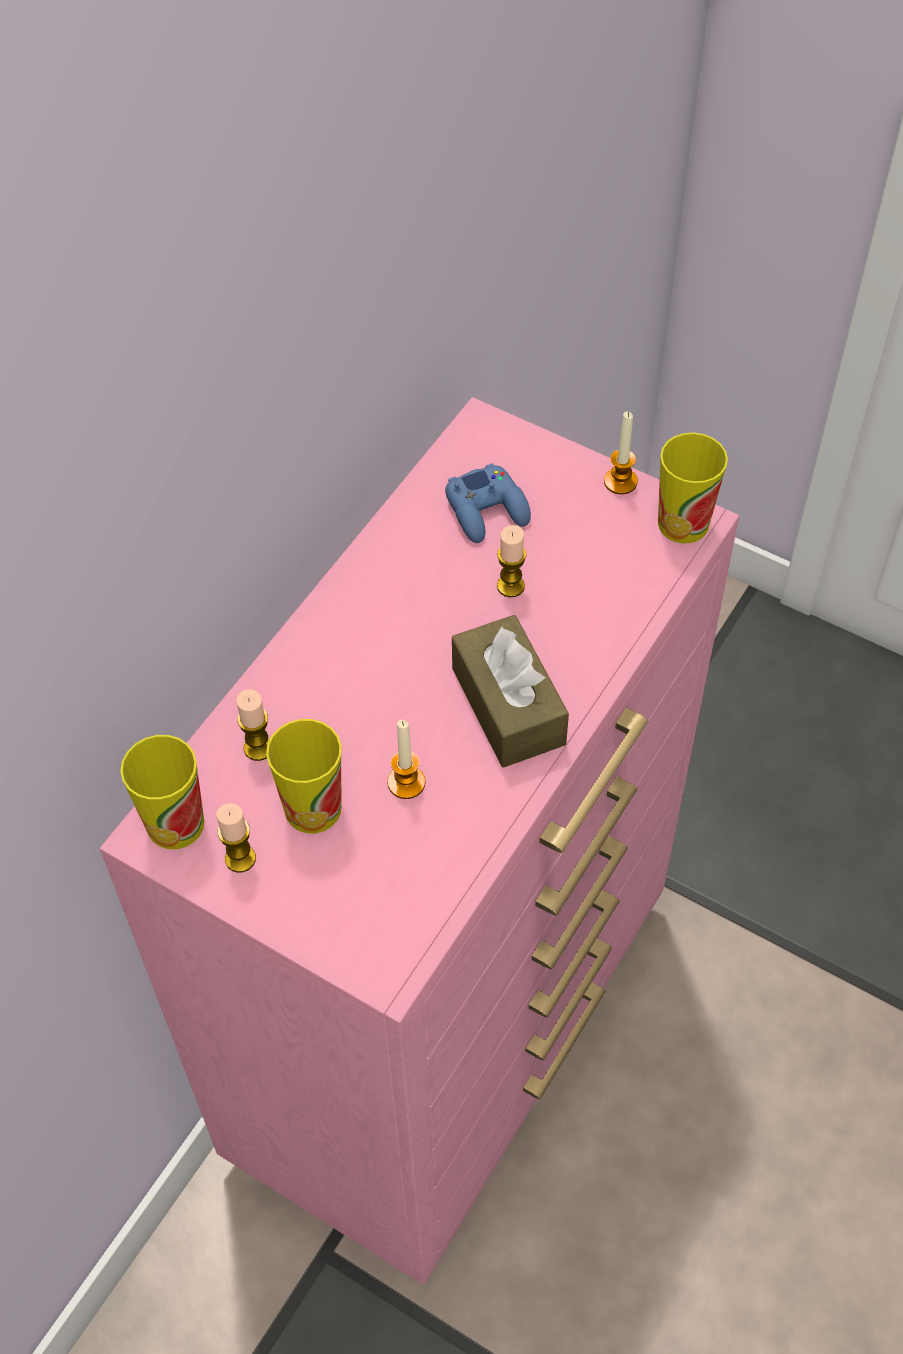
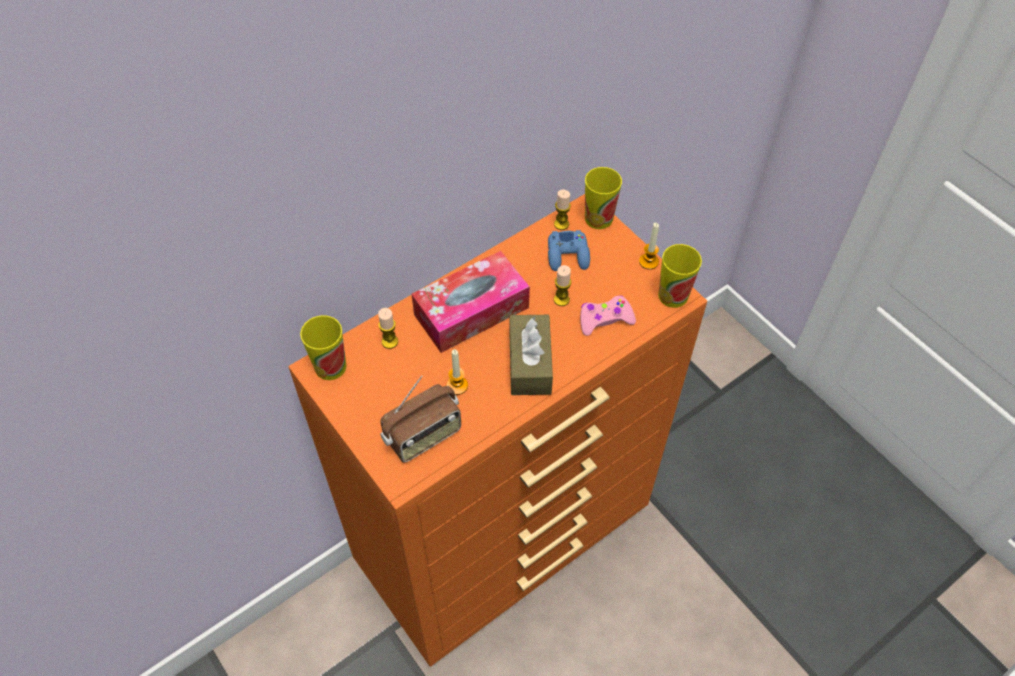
camera: 20 degrees right, 0 degrees up
(240, 859) = (354, 395): candle -> candle (561, 224)
(313, 808) = (403, 382): cup -> cup (598, 218)
(372, 652) = (471, 311): none -> tissue box
(390, 885) = (423, 436): none -> radio
(456, 1029) = (506, 539): pink dresser -> orange dresser
(595, 596) = (605, 319): none -> pink game controller

